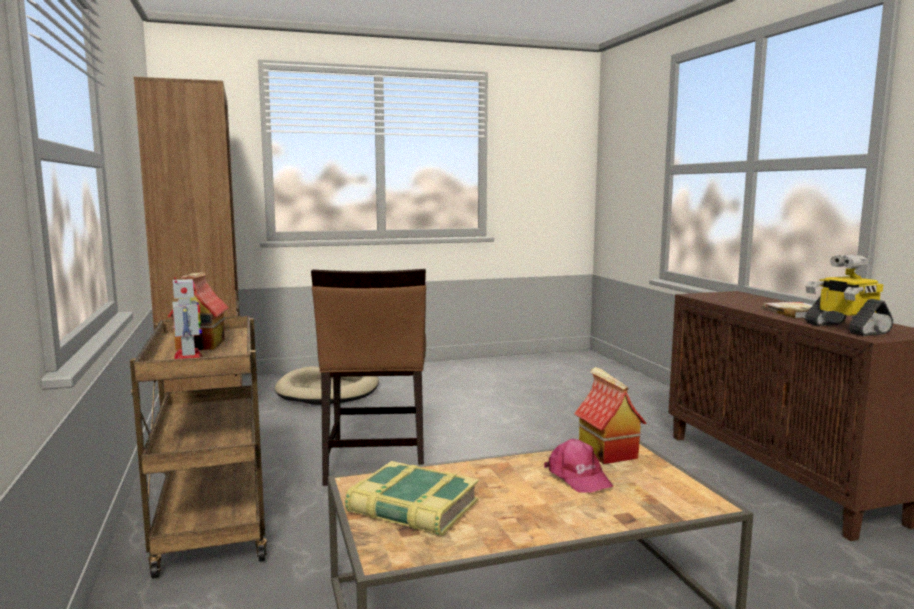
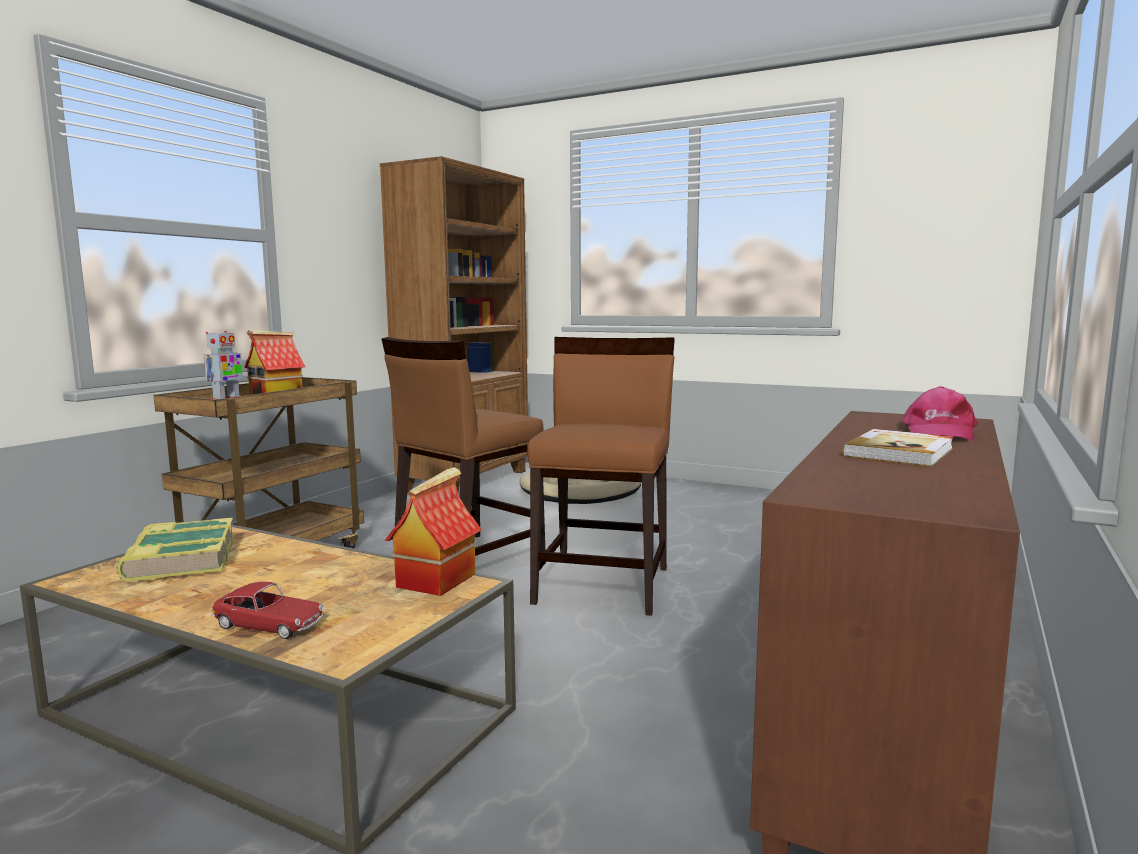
camera: 45 degrees right, 0 degrees up
(502, 447) = (604, 584): none -> brown chair
(578, 477) = (339, 587): pink cap -> pink cap (938, 432)
(623, 510) = (269, 625): none -> toy car
(845, 328) = (841, 479): toy robot -> none

